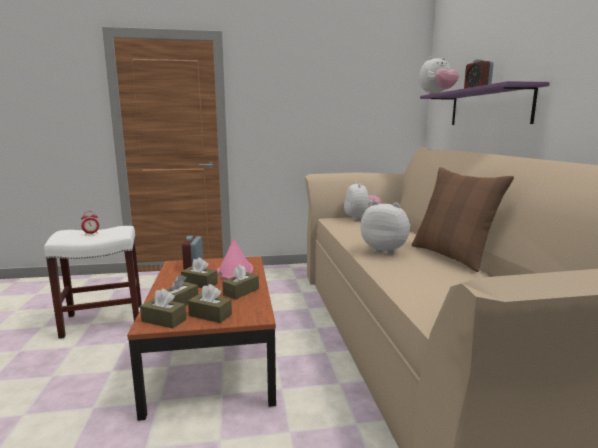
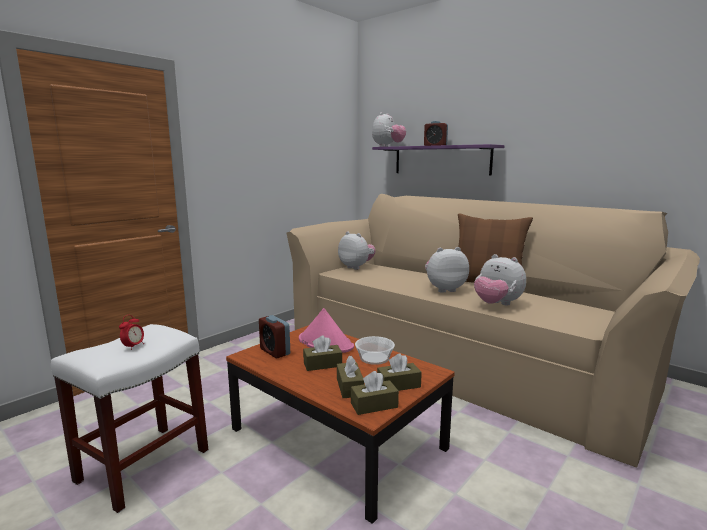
camera: 40 degrees left, 0 degrees up
(241, 292) = (375, 358): brown tissue box -> bowl
(404, 275) = (497, 304): none -> plush toy

